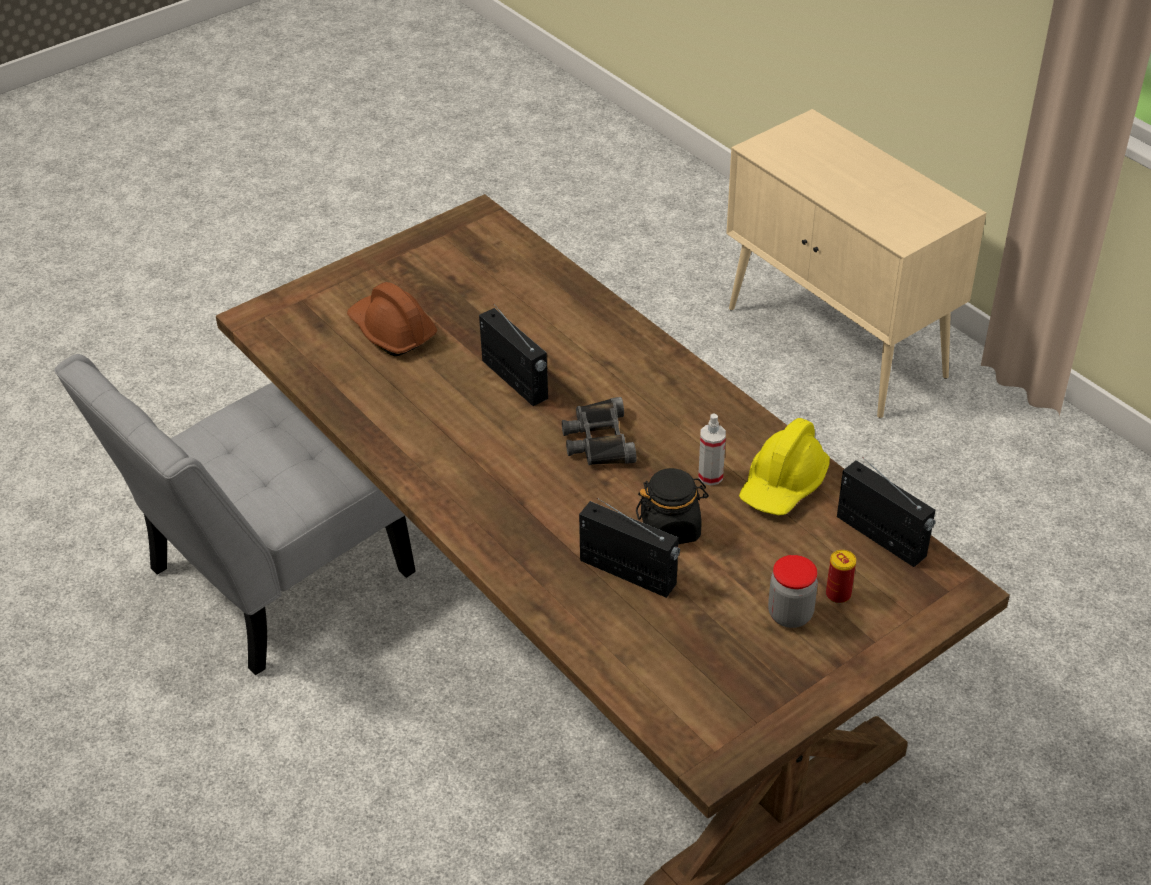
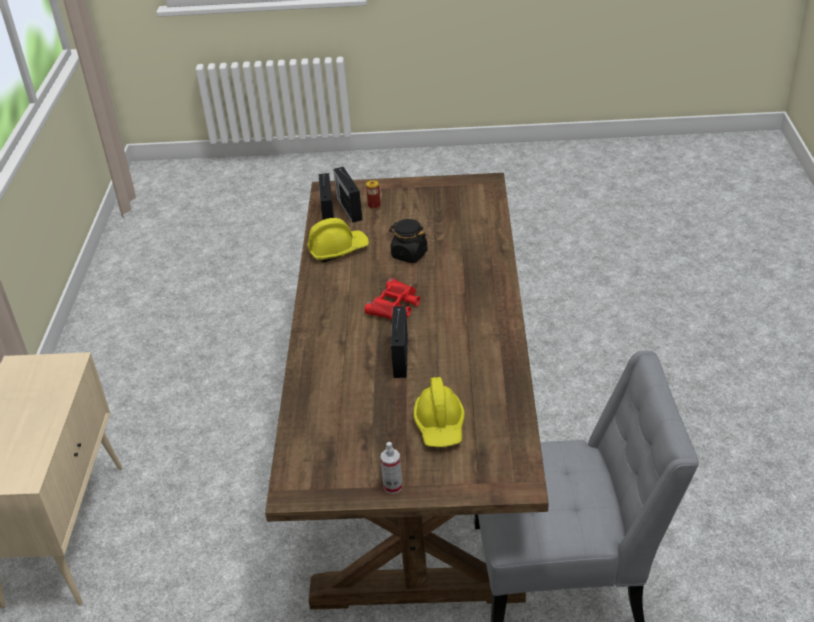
camera: 140 degrees left, 5 degrees down
(391, 331) = (440, 425): brown hard hat -> yellow hard hat
(598, 440) = (395, 305): black binoculars -> red binoculars
(629, 573) = (448, 246): radio -> radio (349, 208)
(710, 476) = (364, 266): spray bottle -> spray bottle (393, 486)
(790, 614) = (401, 207): jar -> none

